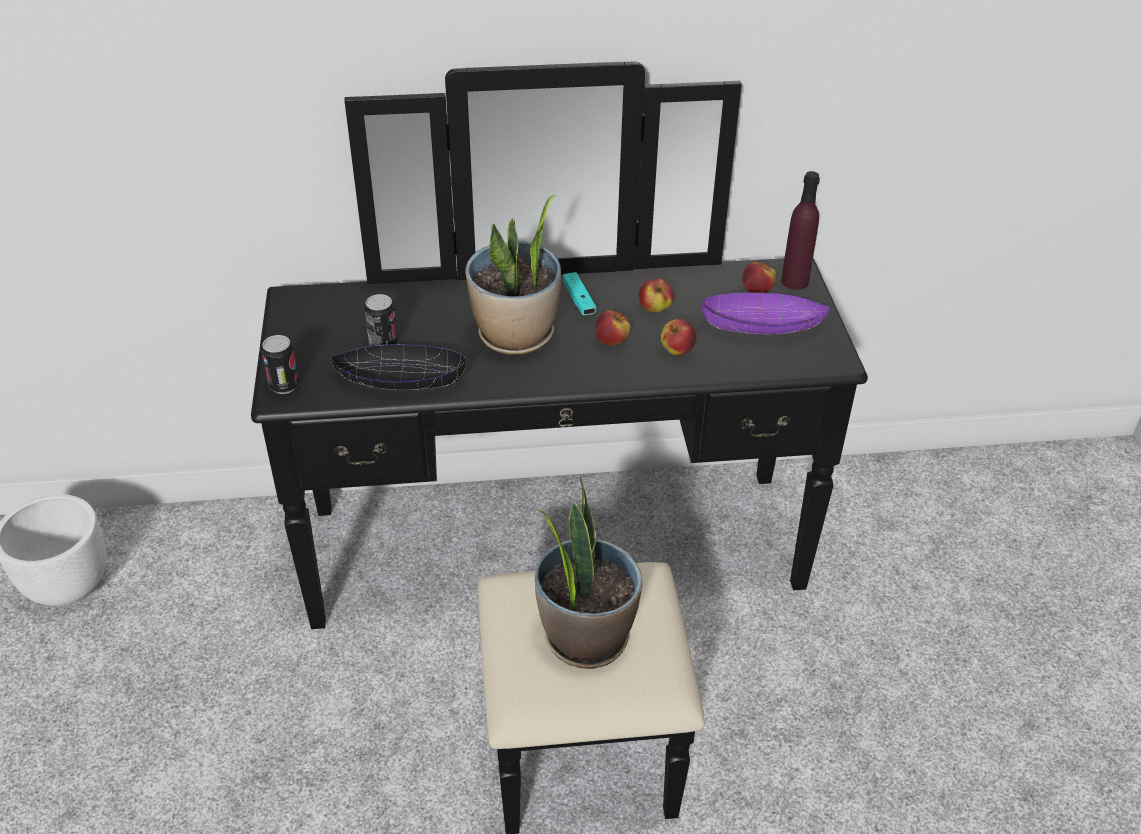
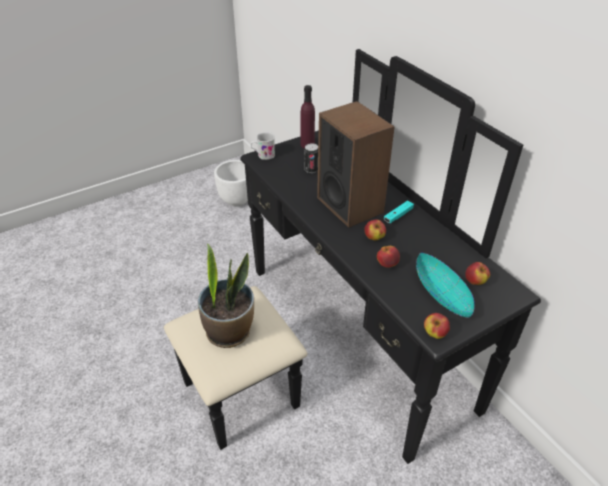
camera: 65 degrees right, 0 degrees up
(284, 386) = (263, 155): can -> white mug
(400, 380) = (290, 183): black bowl -> none
(516, 336) = (350, 205): potted plant -> speaker
(654, 309) = (416, 245): apple -> apple (434, 333)
(762, 326) = (442, 293): purple bowl -> turquoise bowl
(794, 281) = (502, 296): purple bottle -> purple bottle (307, 145)

